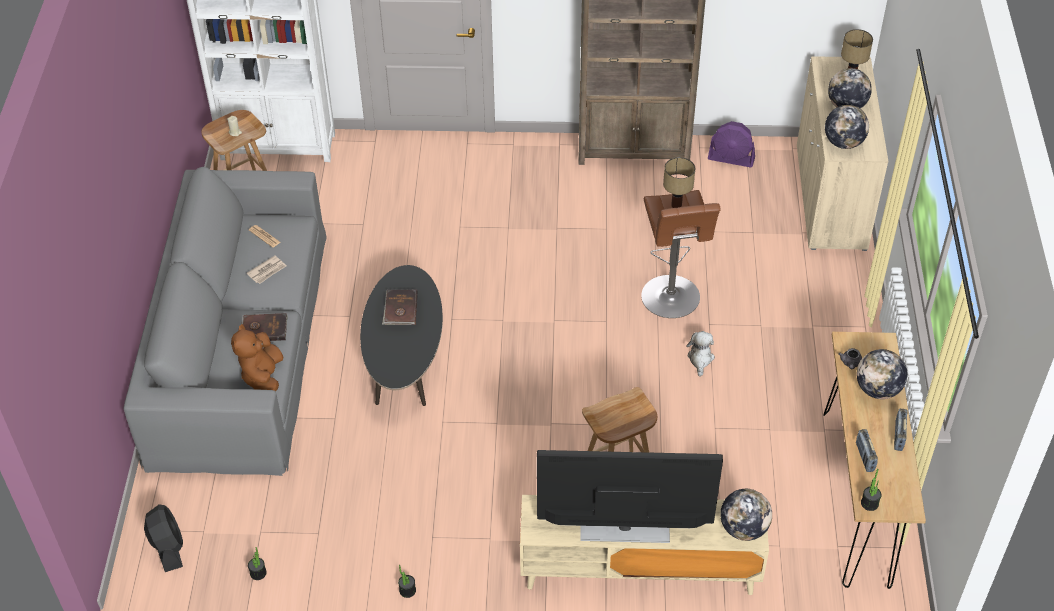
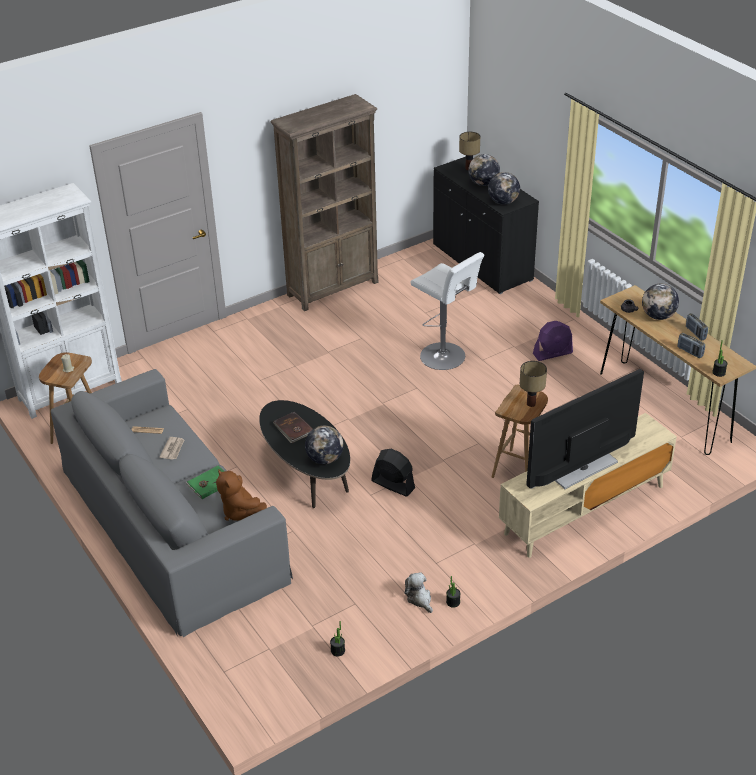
camera: 35 degrees left, 10 degrees down
(168, 547) = (252, 673): black fan -> black fan (393, 484)
(264, 328) = (209, 483): brown book -> green book
(671, 300) = (445, 357): brown stool -> white stool
(676, 205) = (437, 276): table lamp -> table lamp (530, 403)
(700, 359) = (497, 380): plush toy -> plush toy (419, 599)
(731, 158) = (400, 267): purple fan -> purple fan (553, 353)
(743, 528) = (650, 432): globe -> globe (325, 459)
(830, 197) = (482, 263): beige cabinet -> black cabinet

